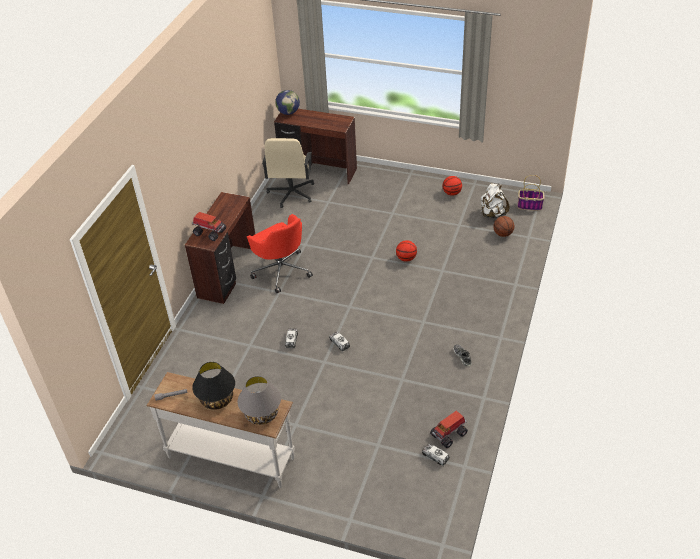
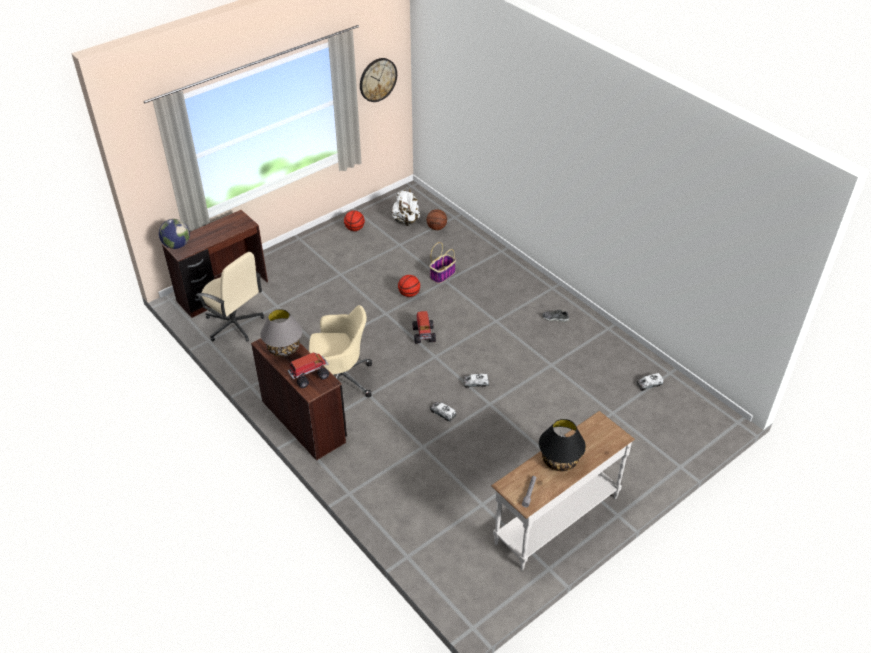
camera: 60 degrees left, 0 degrees up
(262, 414) = (601, 436): grey table lamp -> grey table lamp (284, 348)
(281, 270) = (340, 380): red office chair -> beige office chair
(449, 434) = (631, 365): toy truck -> toy truck (424, 334)
(523, 76) = (377, 79): none -> wall clock
(530, 205) = (418, 197): basket -> basket (442, 274)

